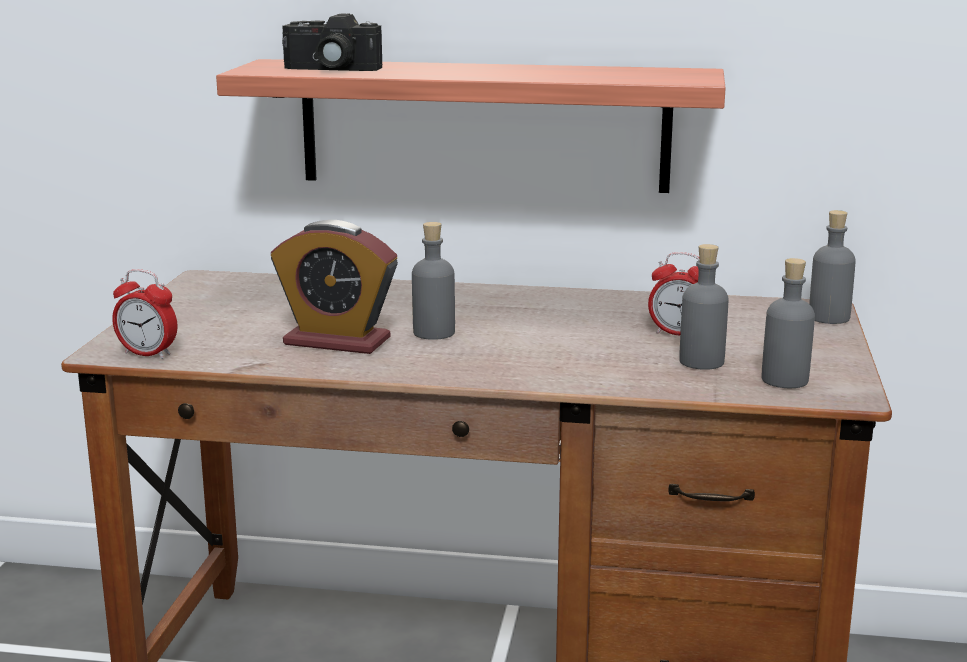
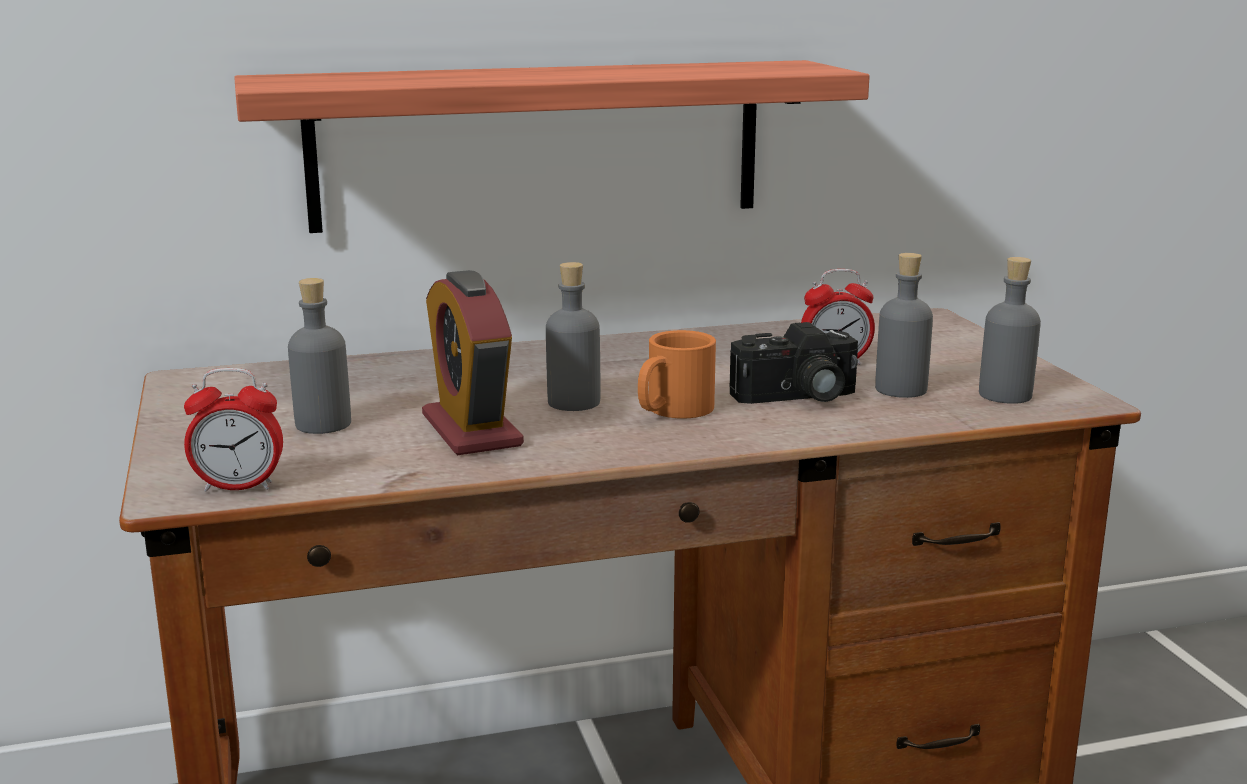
camera: 25 degrees left, 0 degrees up
(329, 69) = (374, 80): camera -> camera (797, 397)
(337, 341) = (471, 430): alarm clock -> alarm clock turned 75 degrees clockwise
(495, 350) = (671, 411): none -> orange mug
(829, 317) = (950, 326): grey bottle -> grey bottle (323, 424)

